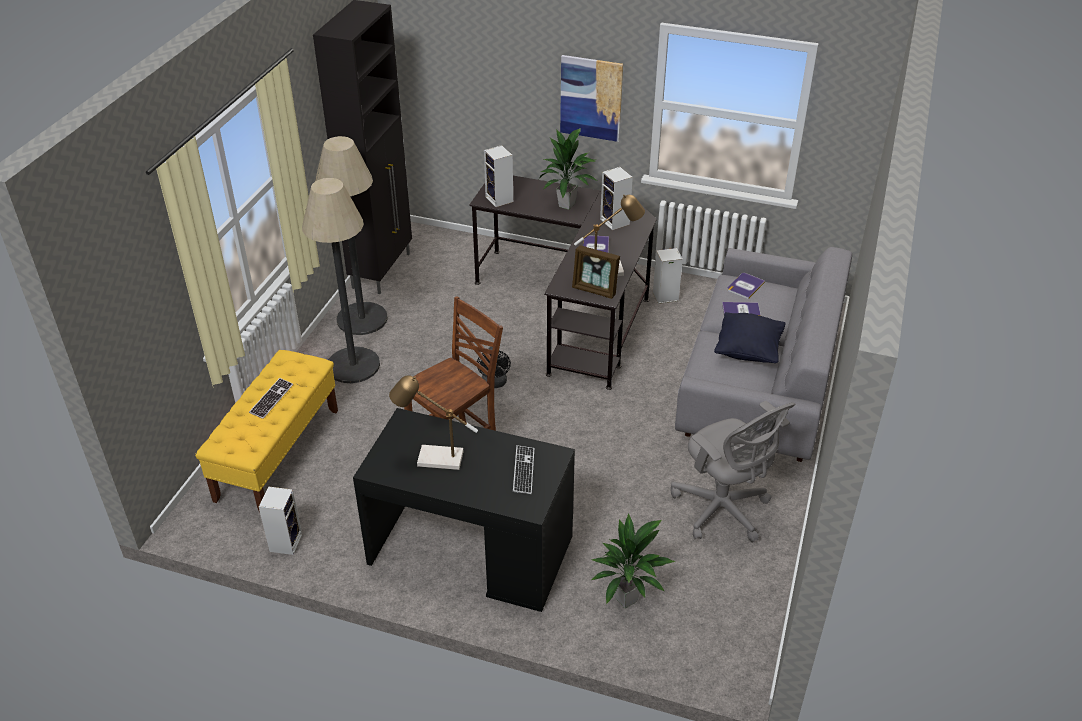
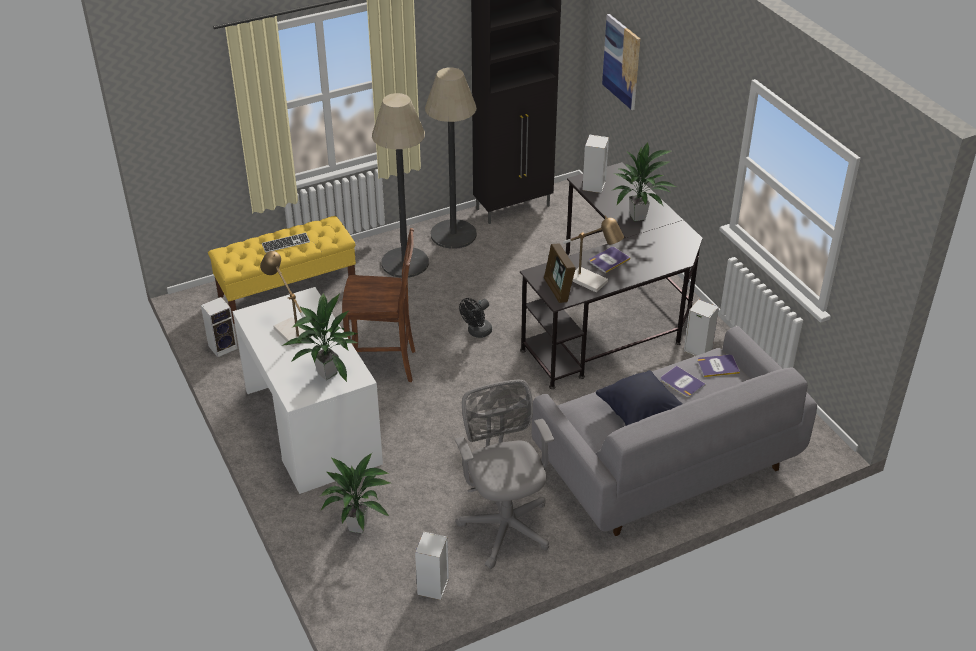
camera: 45 degrees right, 0 degrees up
(470, 550) = (312, 427): black desk -> white desk
(523, 470) = (326, 374): keyboard -> potted plant
(591, 98) = (701, 128): picture -> picture (622, 61)
(616, 222) = (655, 250): speaker -> speaker (433, 588)
(723, 510) = (505, 524): grey office chair -> grey office chair turned 150 degrees clockwise

